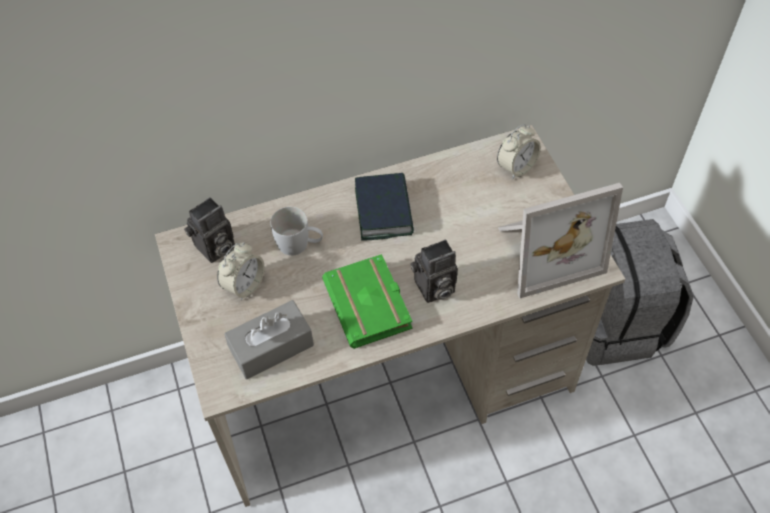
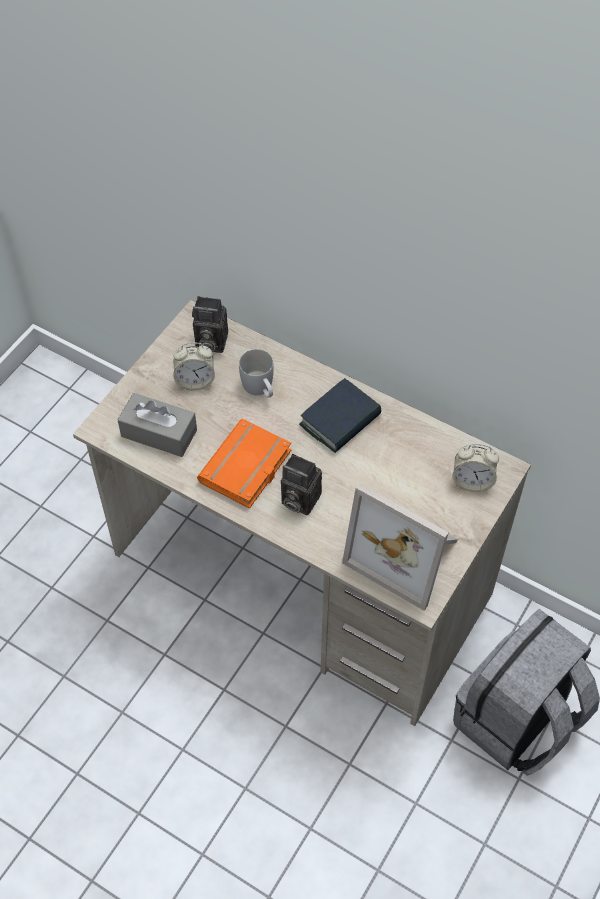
camera: 50 degrees right, 0 degrees up
(371, 305) = (247, 469): green book -> orange book

